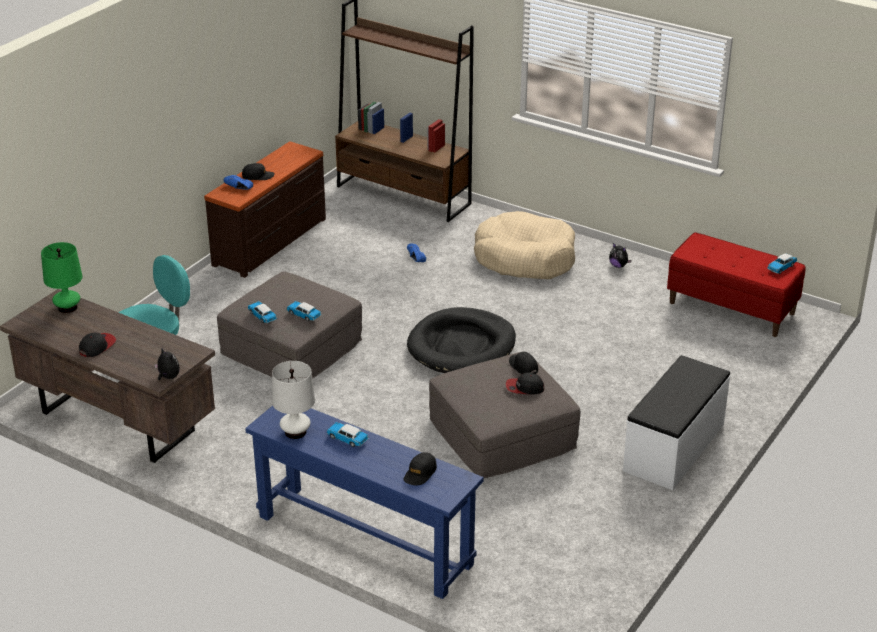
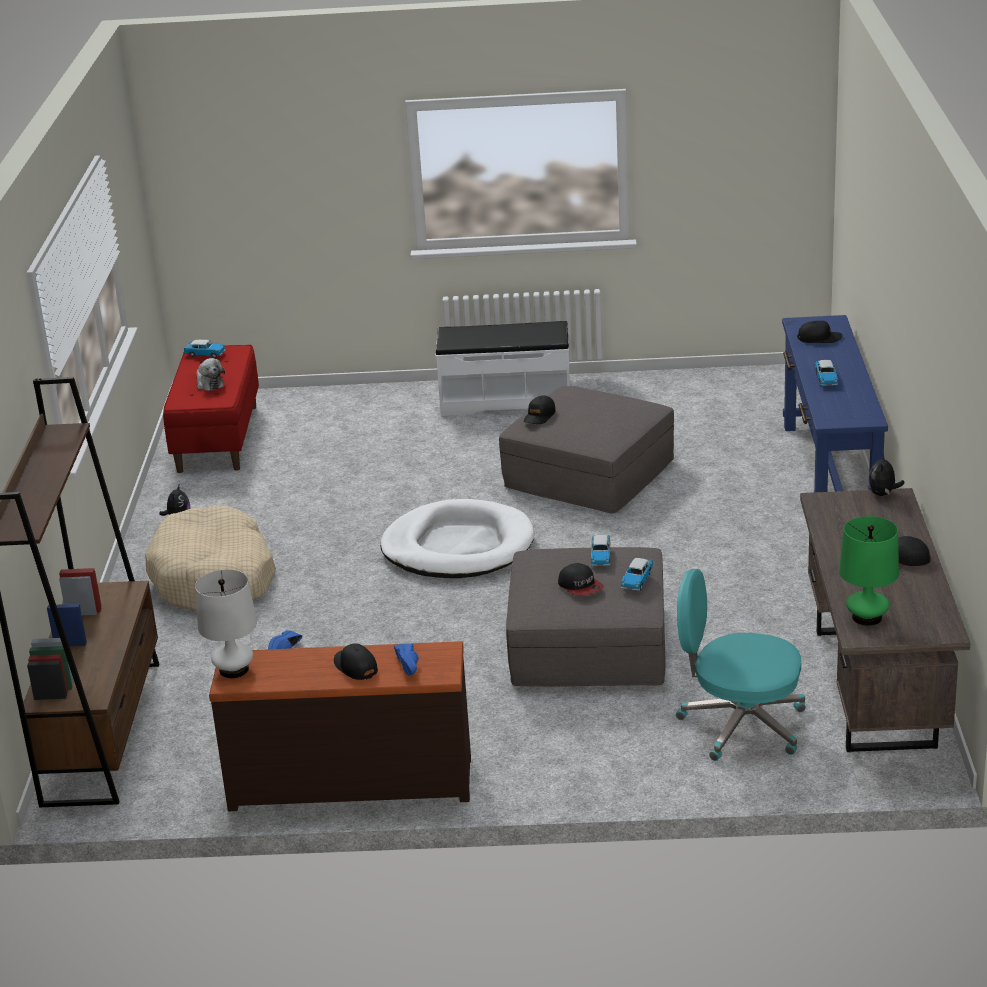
camera: 120 degrees left, 5 degrees down
(295, 432) = (855, 402): white table lamp -> white table lamp (234, 670)
(462, 346) = (458, 547): black dog bed -> white dog bed
(524, 388) = (575, 404): cap -> cap (580, 586)
(722, 256) = (209, 384): none -> plush toy

